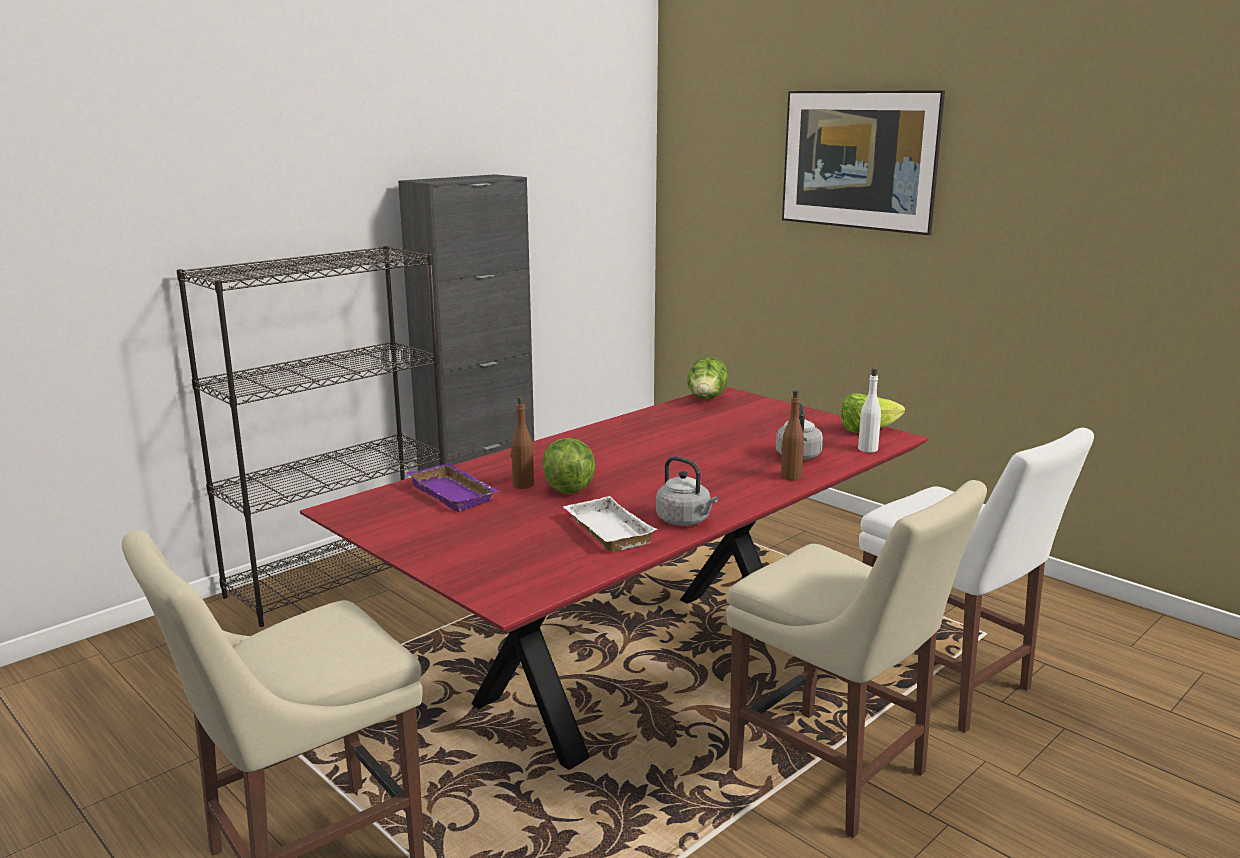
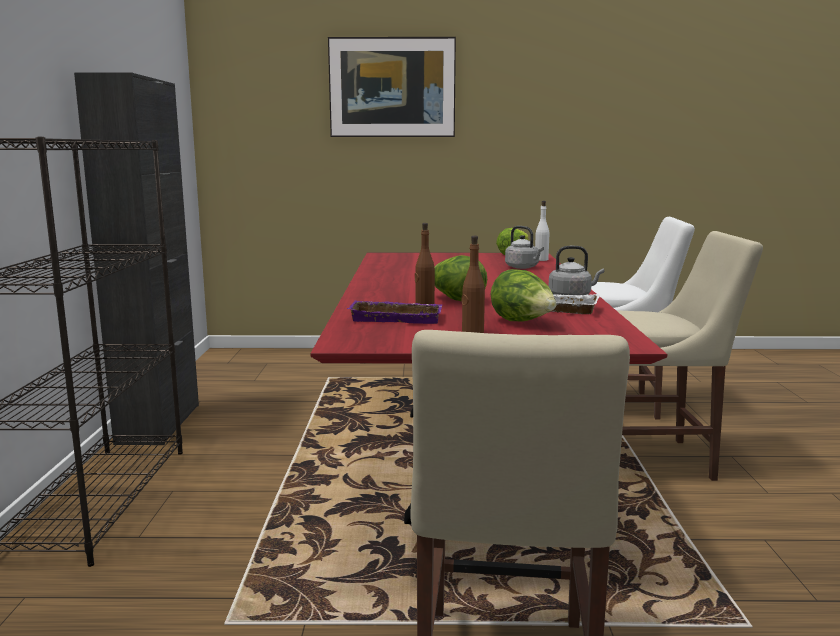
camera: 45 degrees left, 5 degrees down
(707, 399) = (383, 258): lettuce -> lettuce (523, 322)
(790, 477) = (549, 274): brown bottle -> brown bottle (472, 332)

